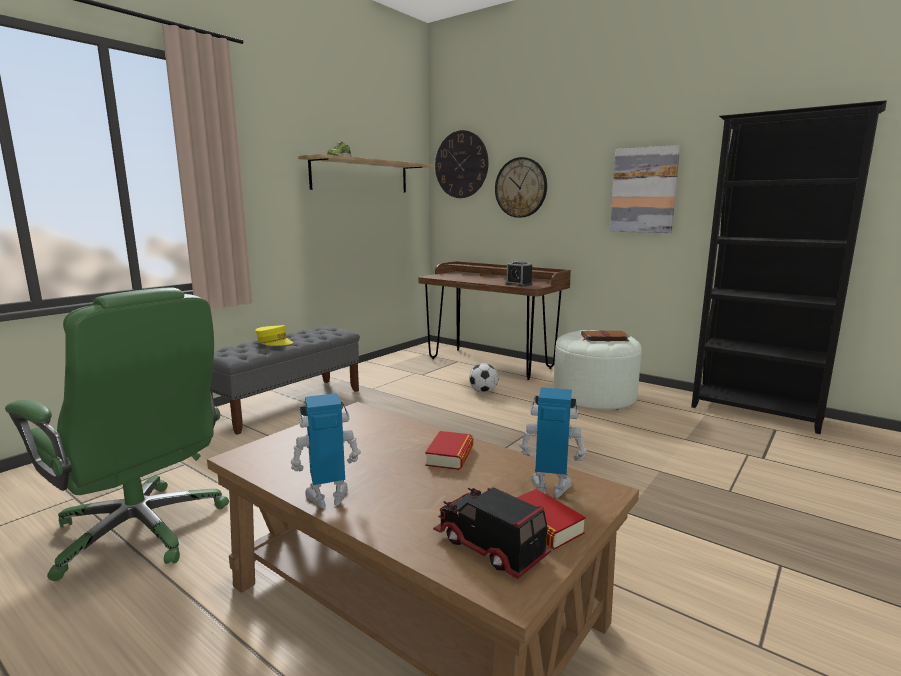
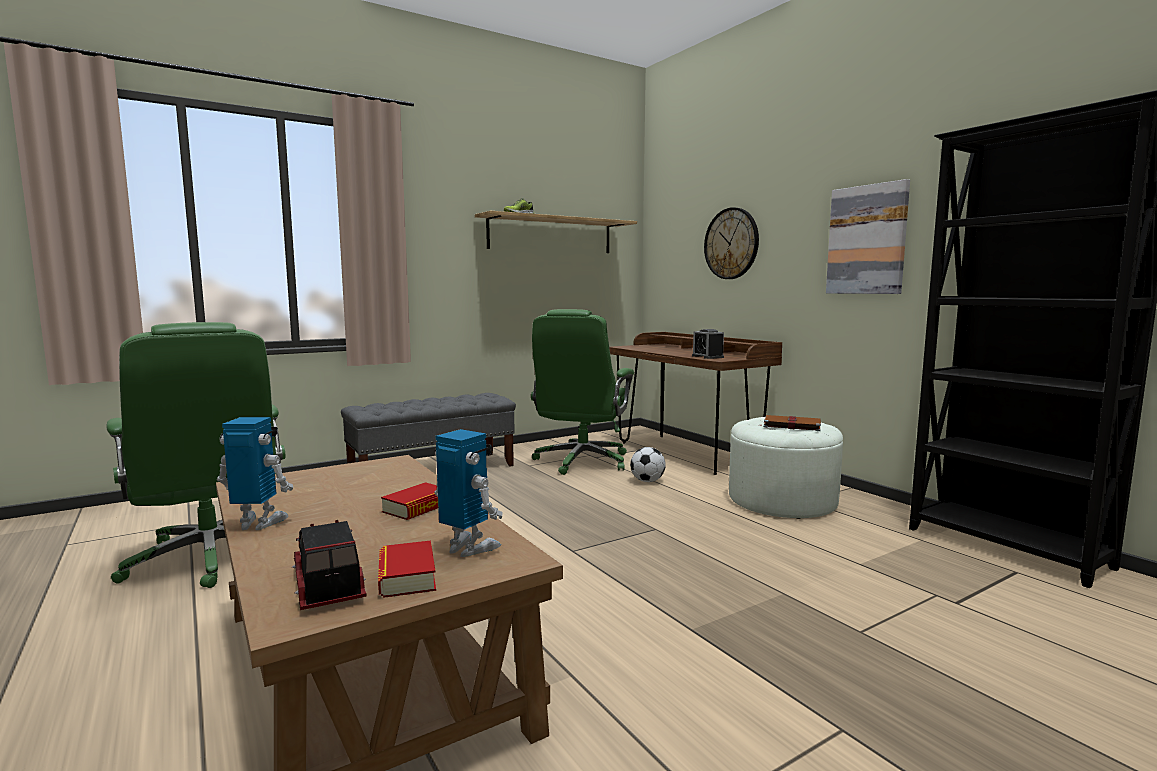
camera: 20 degrees right, 5 degrees down
(274, 342) = (420, 402): yellow cap -> none
(414, 380) = (581, 462): none -> green office chair
(461, 164) = (673, 220): wall clock -> none

